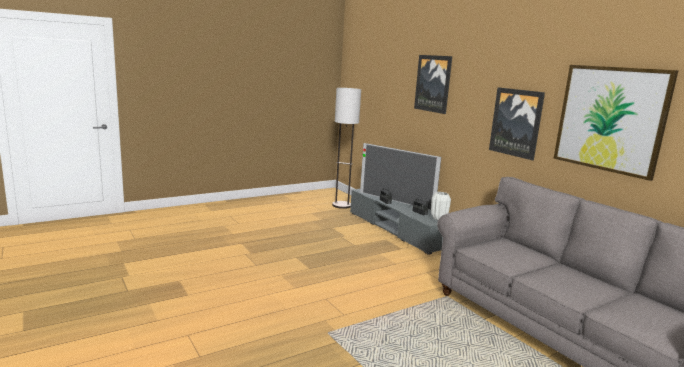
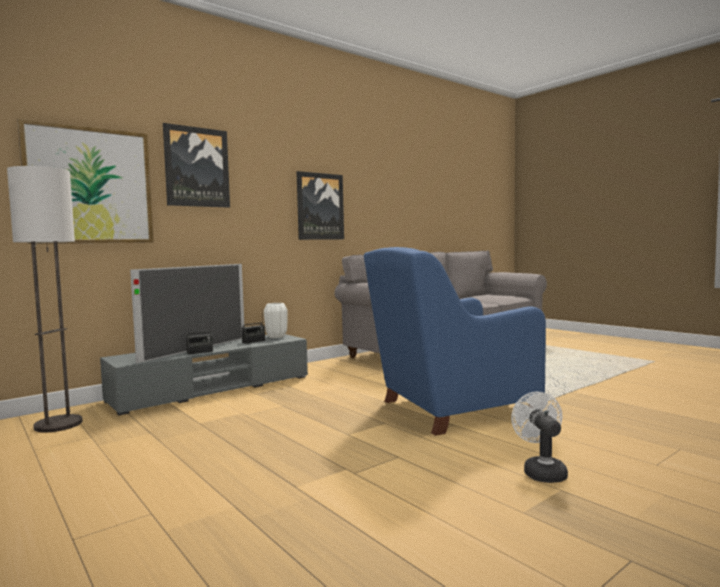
camera: 95 degrees left, 10 degrees down
(210, 296) = (541, 471): none -> white fan
(327, 292) = (451, 409): none -> blue armchair
(610, 119) = (388, 194): picture -> picture (90, 186)

